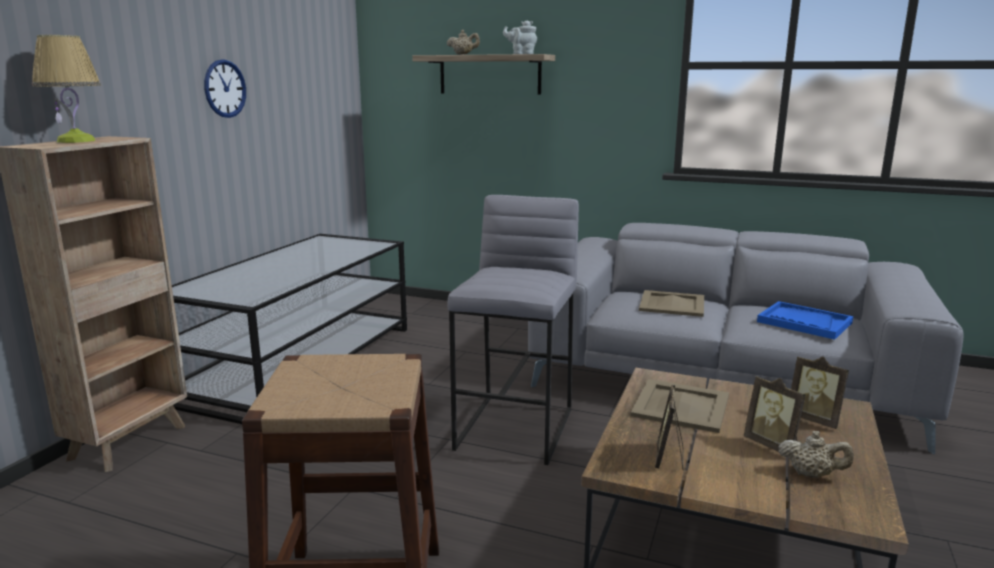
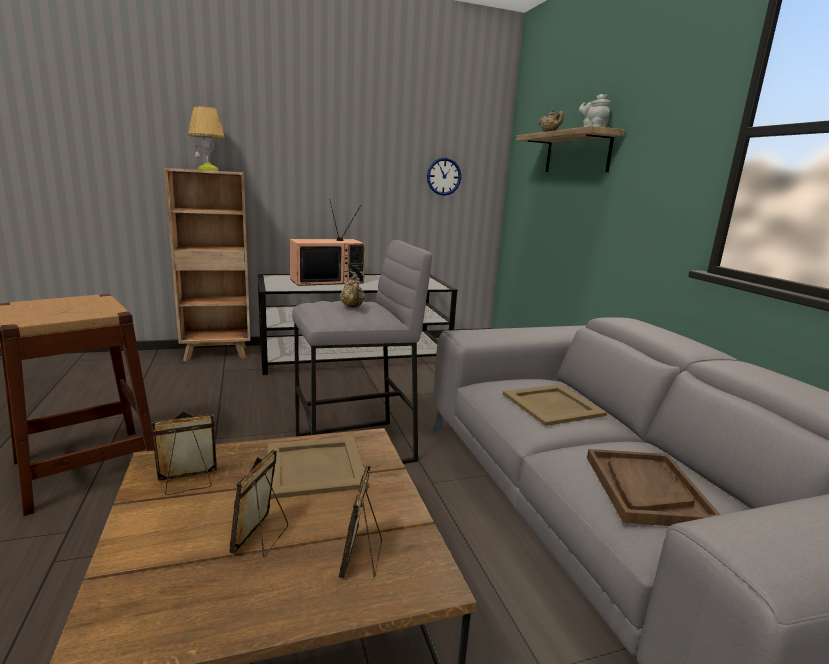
camera: 50 degrees right, 0 degrees up
(225, 88) = (351, 153): wall clock -> wall clock (444, 176)
(259, 273) = (327, 280): none -> television
(804, 322) = (646, 489): blue tray -> brown tray
(811, 474) = (200, 579): beige teapot -> beige teapot (352, 307)

